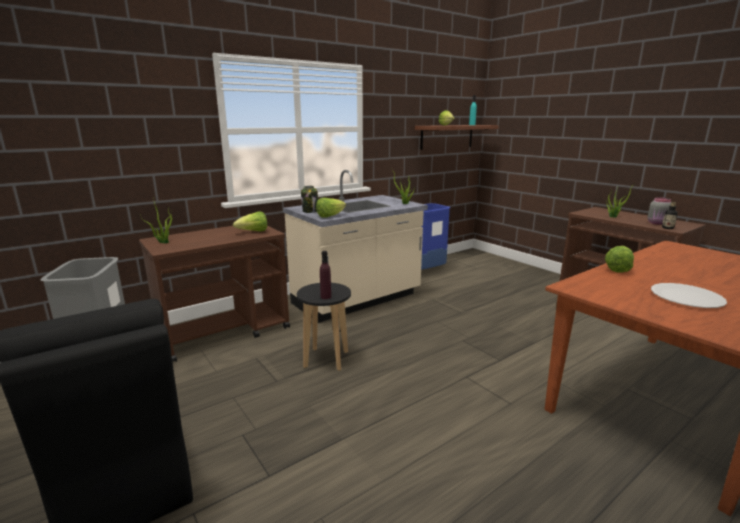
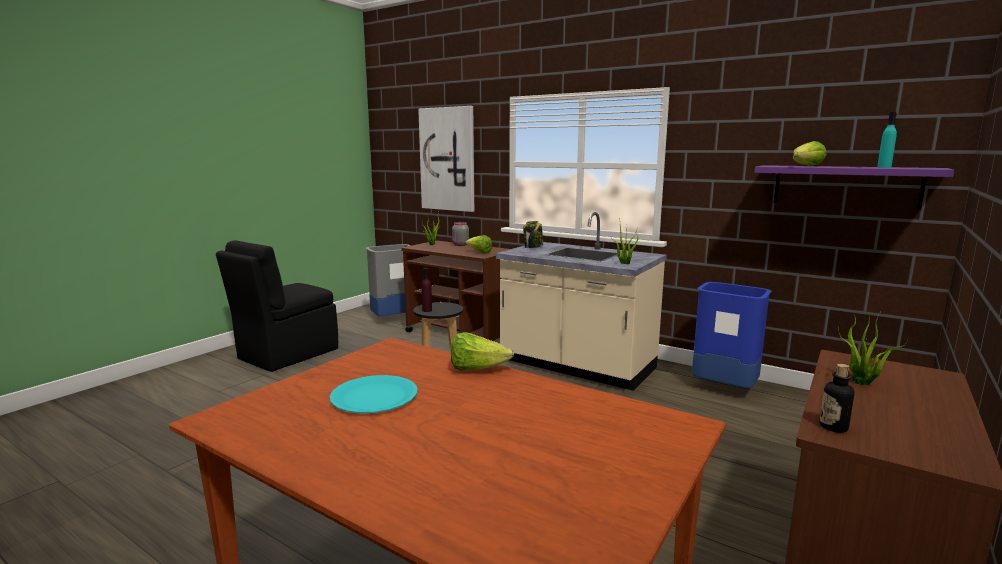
camera: 70 degrees right, 5 degrees down
(120, 128) = (448, 159): none -> picture
(330, 216) = (519, 252): lettuce -> none
(447, 136) = (845, 186): brown shelf -> purple shelf
(657, 223) = (875, 422): grey jar -> grey jar (460, 245)
(686, 297) = (374, 397): white plate -> turquoise plate

